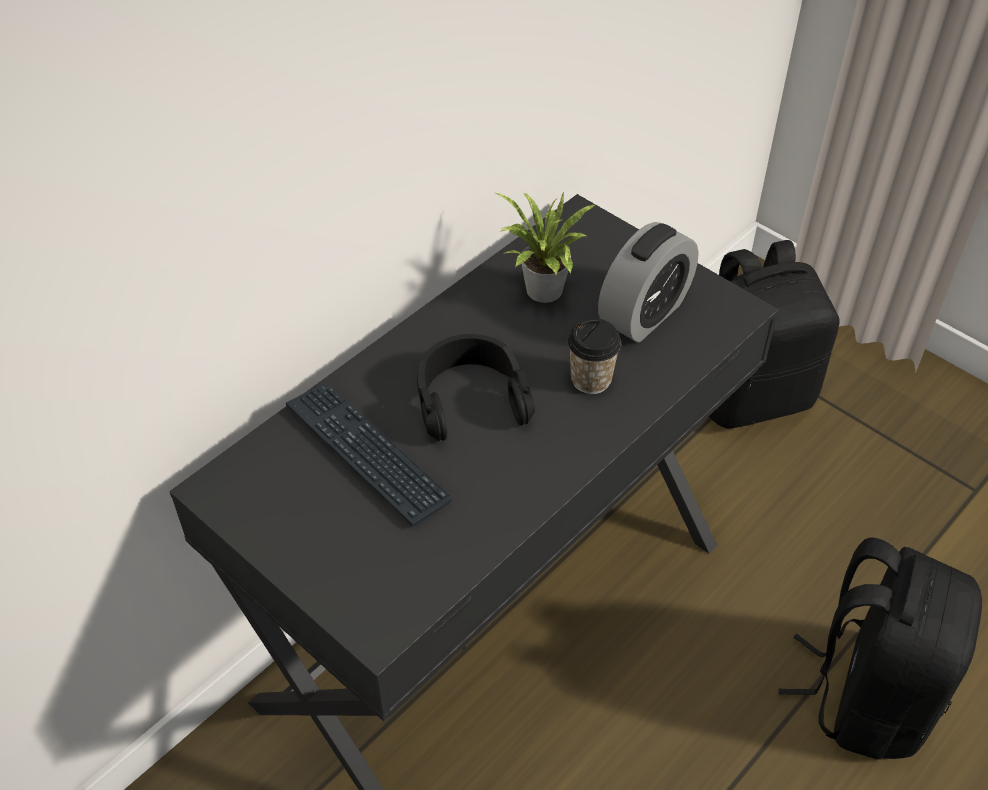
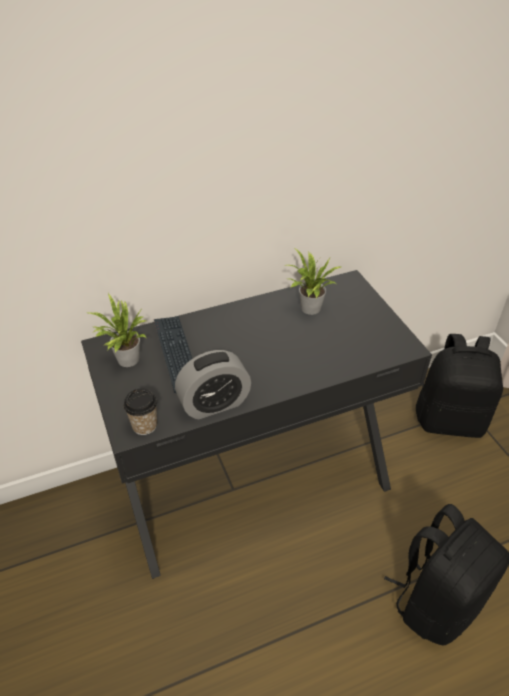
camera: 25 degrees right, 5 degrees down
(282, 499) = (125, 360): none -> potted plant
(470, 398) = (241, 345): black headphones -> none
(591, 379) = (307, 356): cup -> cup (144, 425)
(644, 314) = (355, 334): alarm clock -> alarm clock (214, 404)

